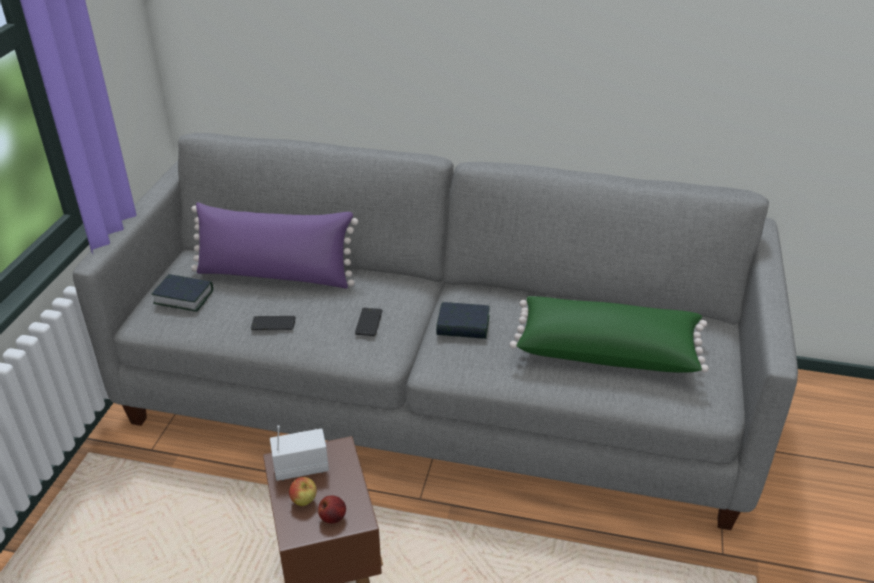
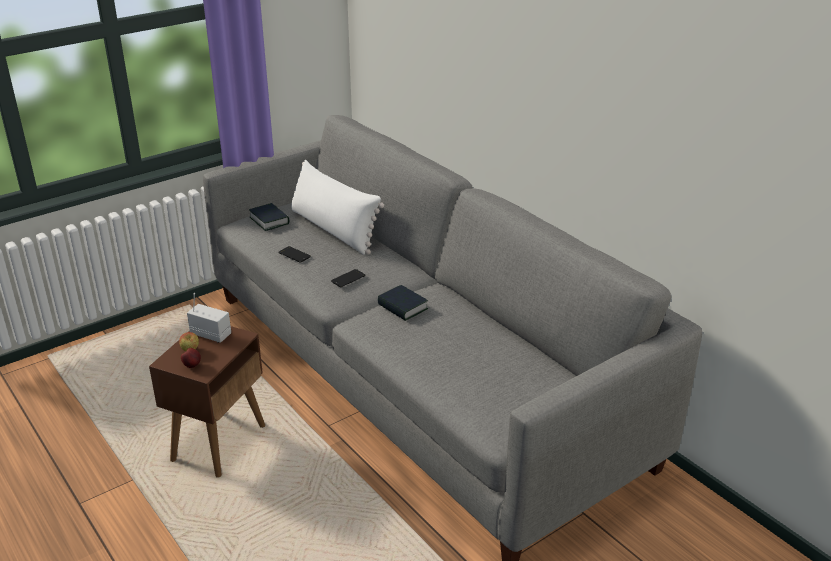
camera: 40 degrees right, 5 degrees down
(275, 275) = (333, 230): purple pillow -> white pillow
(607, 350) = (473, 365): green pillow -> none

